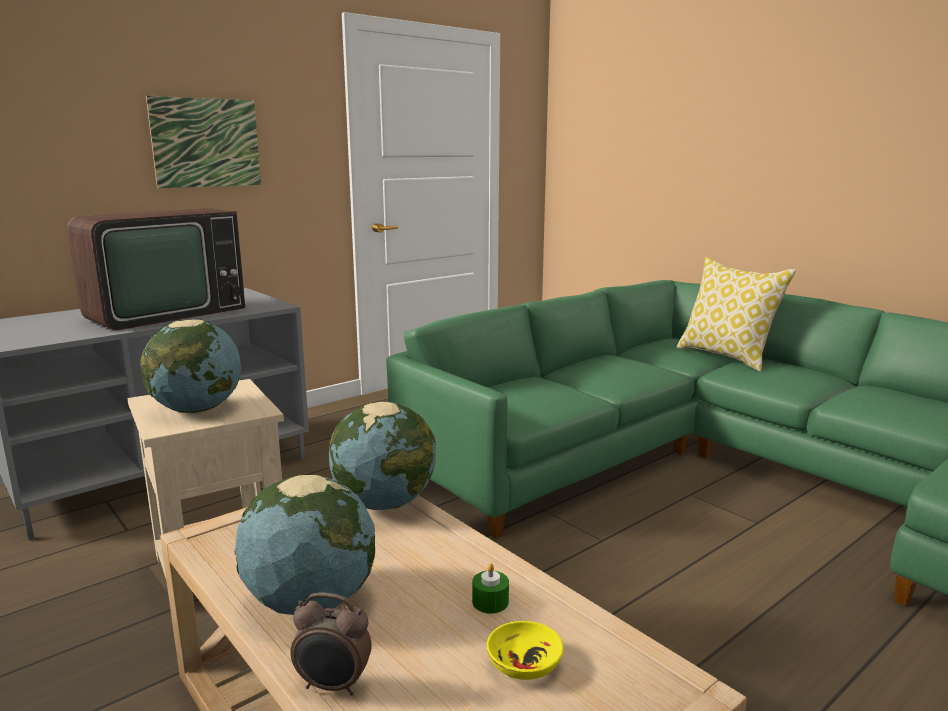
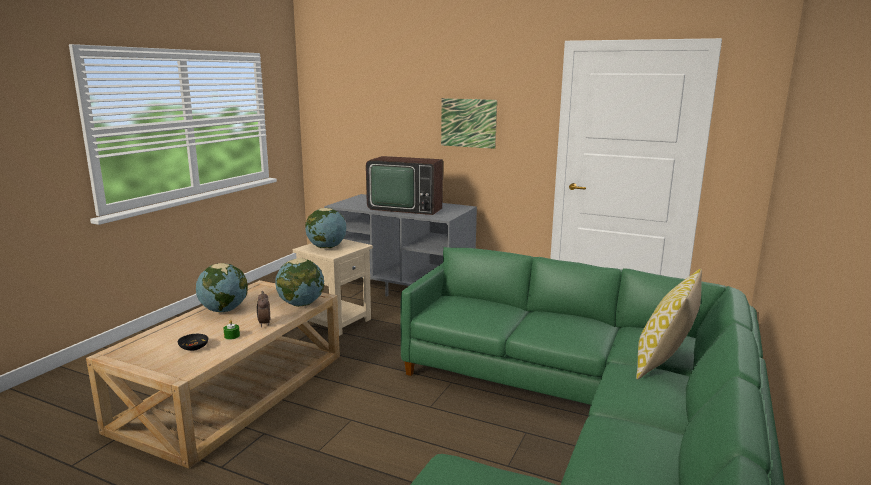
camera: 65 degrees right, 0 degrees up
(333, 686) = (177, 322): alarm clock -> alarm clock (264, 323)
(523, 663) = (194, 347): yellow bowl -> black bowl

